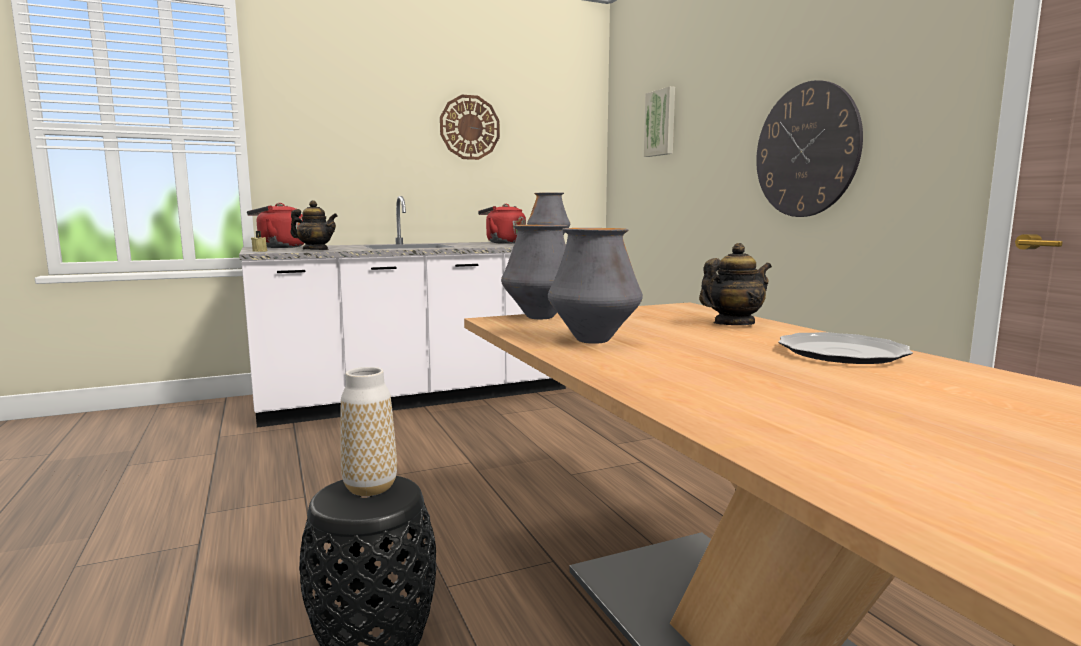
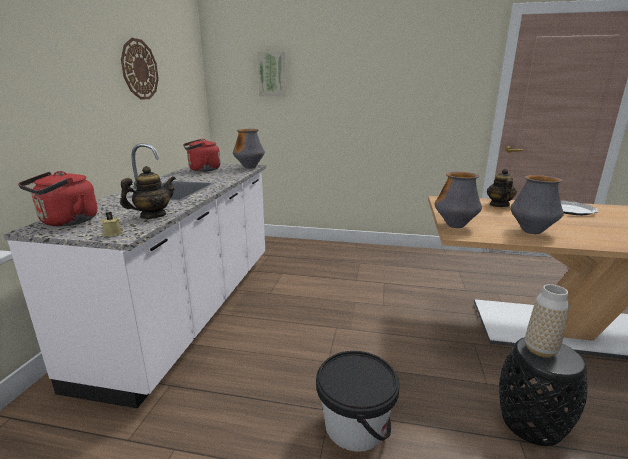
camera: 55 degrees left, 10 degrees up
(288, 514) = (355, 425): none -> black bucket
(806, 150) = (398, 104): wall clock -> none

